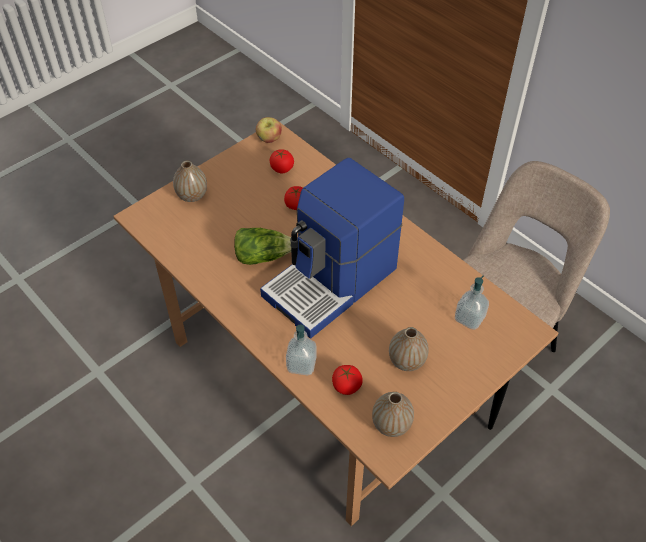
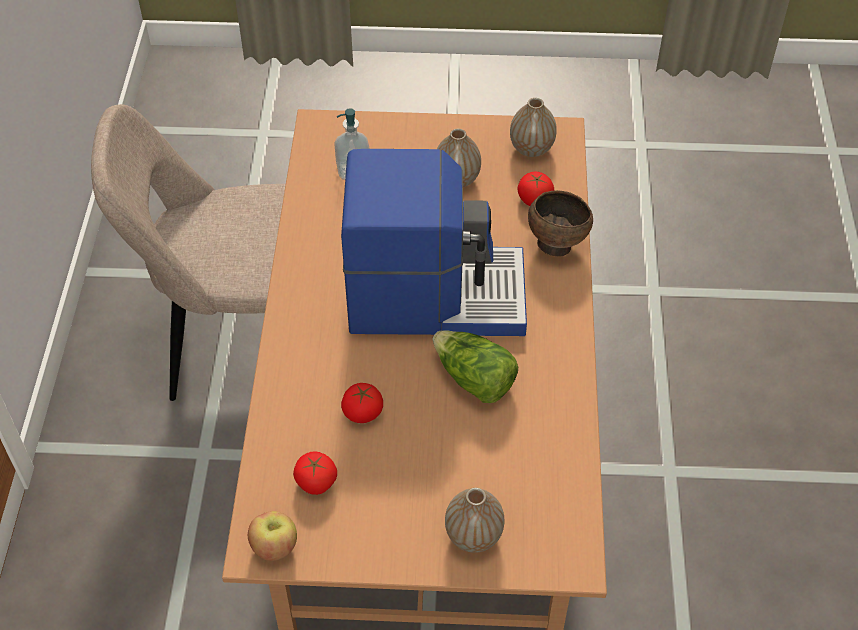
camera: 135 degrees left, 0 degrees up
(301, 364) = (555, 244): soap dispenser -> brown bowl

